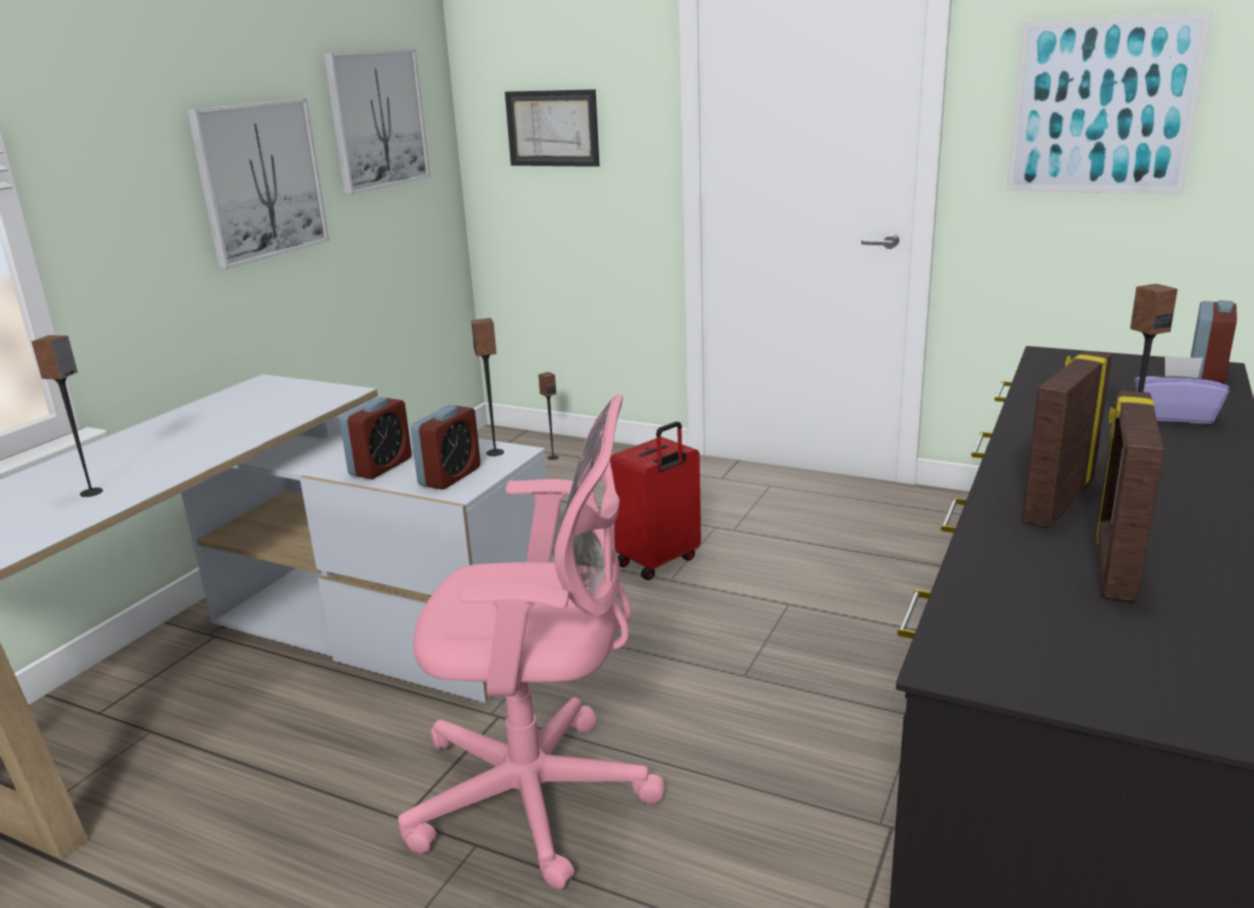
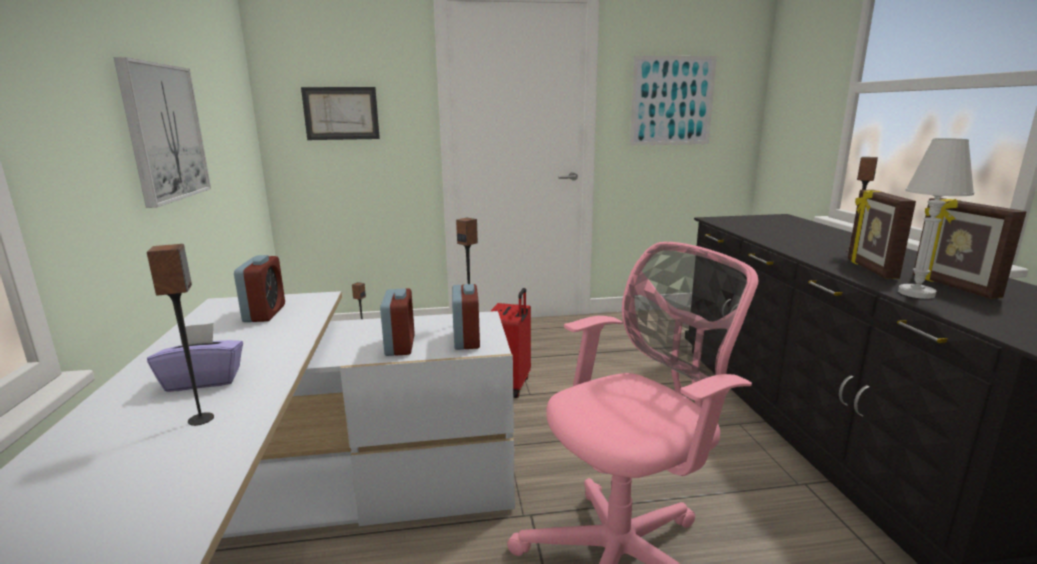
camera: 35 degrees left, 5 degrees down
(377, 119) = (220, 97): picture -> none
(1005, 556) = (916, 293): none -> white table lamp
(1174, 416) = (818, 233): purple tissue box -> purple tissue box (204, 380)
(1206, 373) = (786, 218): alarm clock -> alarm clock (265, 313)

